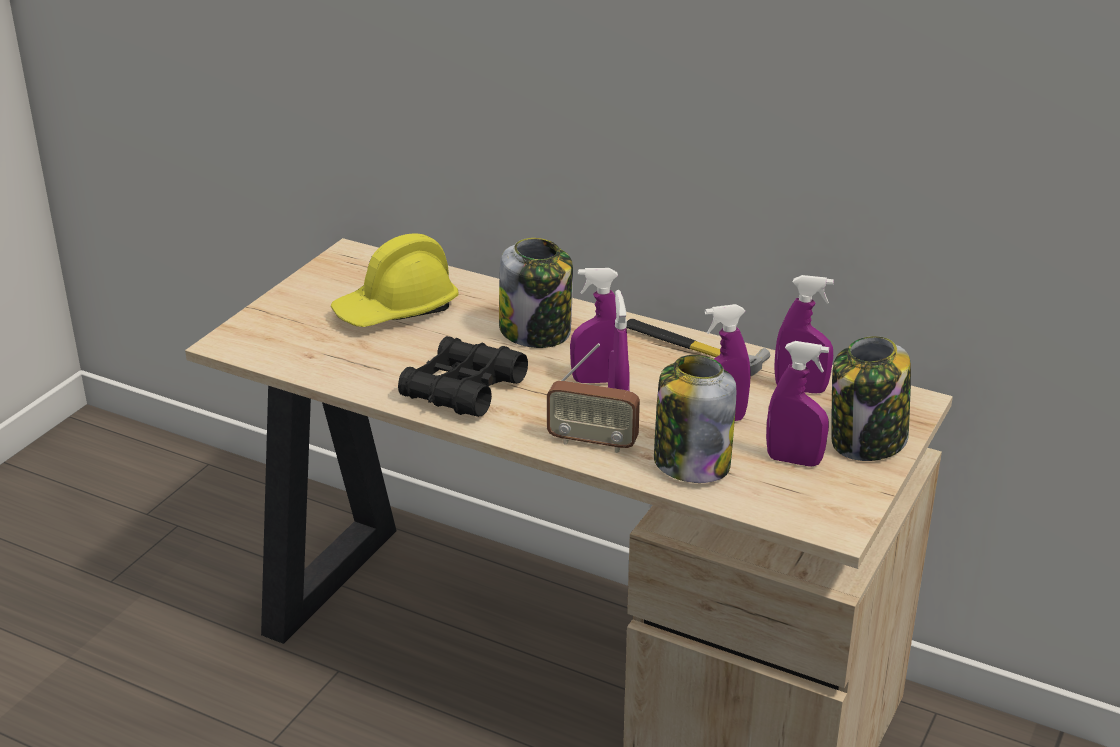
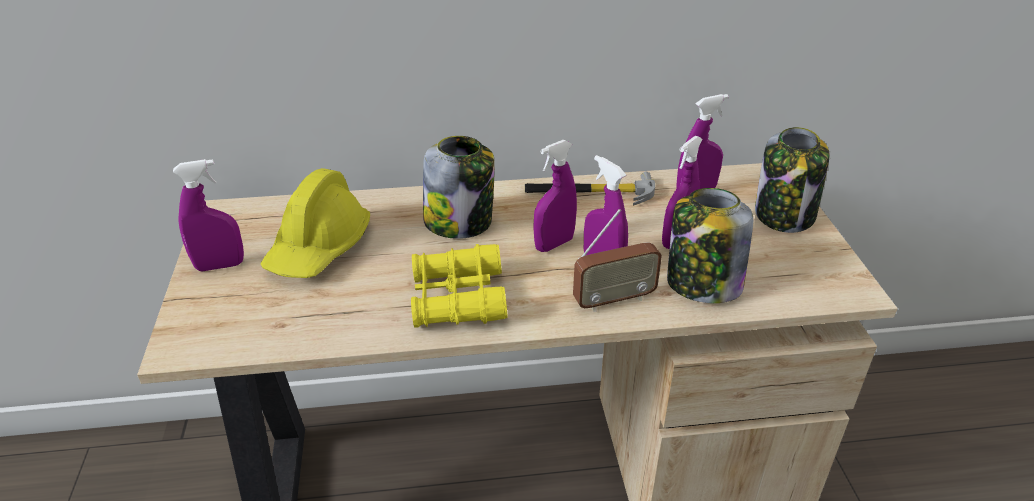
camera: 35 degrees left, 5 degrees up
(463, 389) = (458, 298): black binoculars -> yellow binoculars
(794, 460) = (762, 250): purple spray bottle -> purple spray bottle (220, 265)

